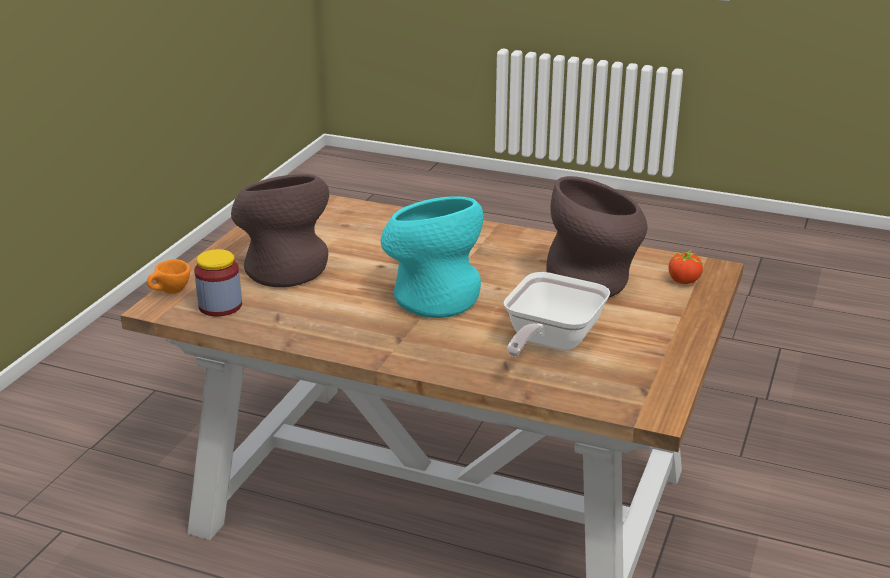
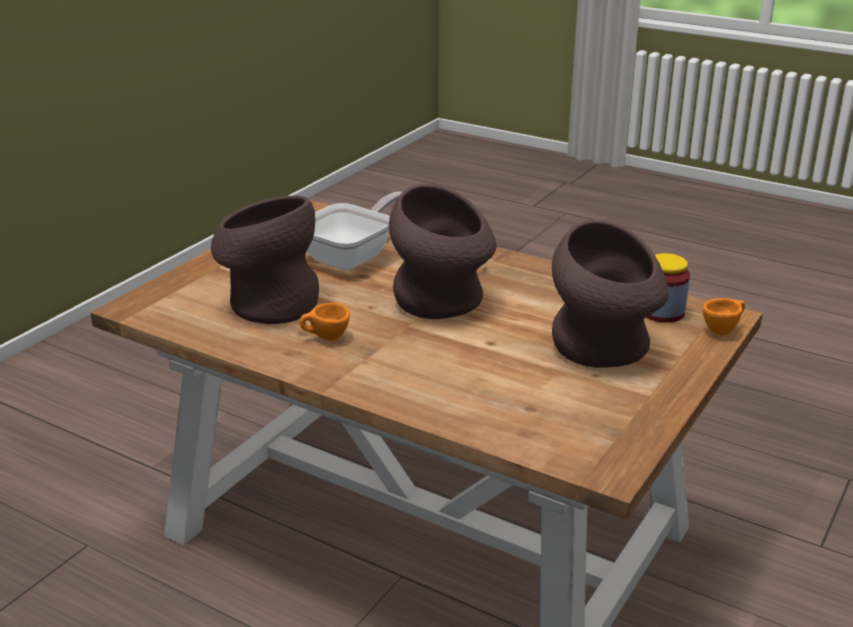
camera: 170 degrees left, 0 degrees up
(432, 296) = (442, 304): turquoise vase -> brown vase
(521, 258) = (325, 338): none -> orange cup
(684, 281) = (177, 297): tomato -> none

